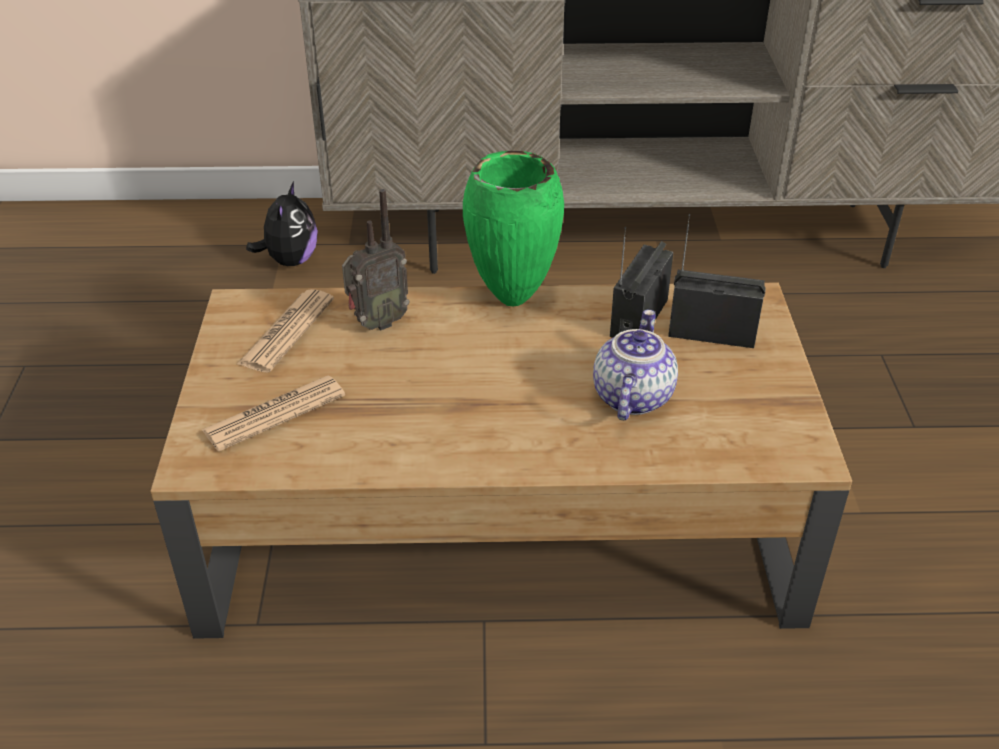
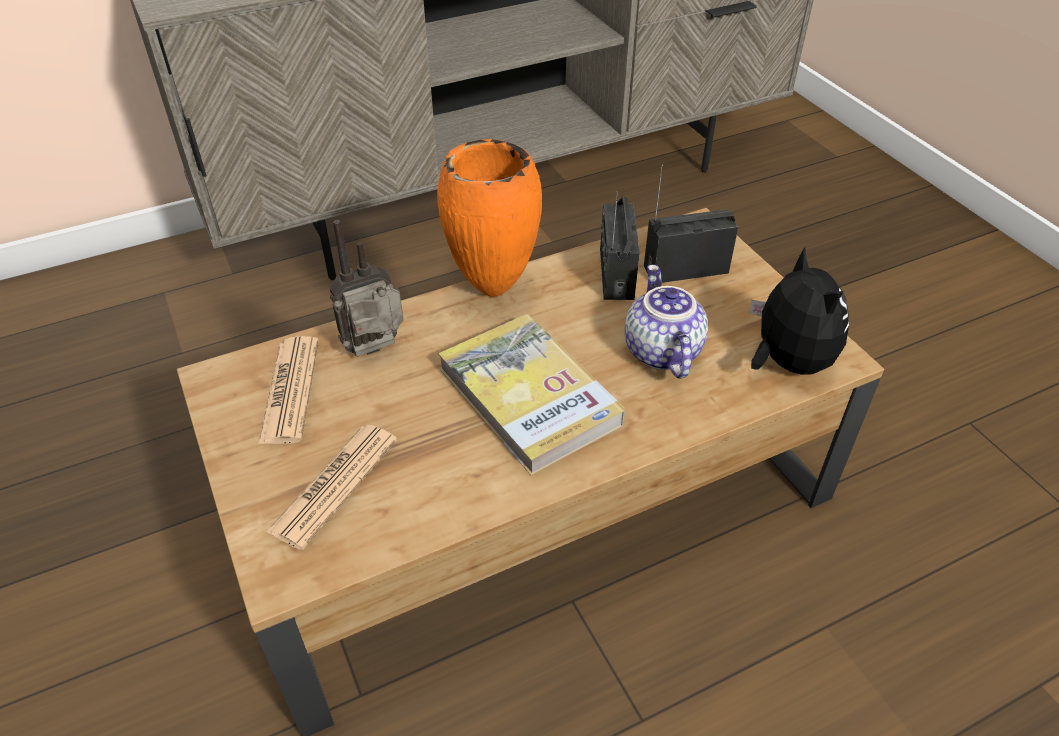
camera: 25 degrees left, 5 degrees up
(290, 260) = (181, 306): plush toy -> plush toy (787, 362)
(376, 323) = (378, 352): radio -> radio turned 150 degrees counterclockwise
(481, 397) = (529, 396): none -> book
(510, 300) = (491, 290): green vase -> orange vase

